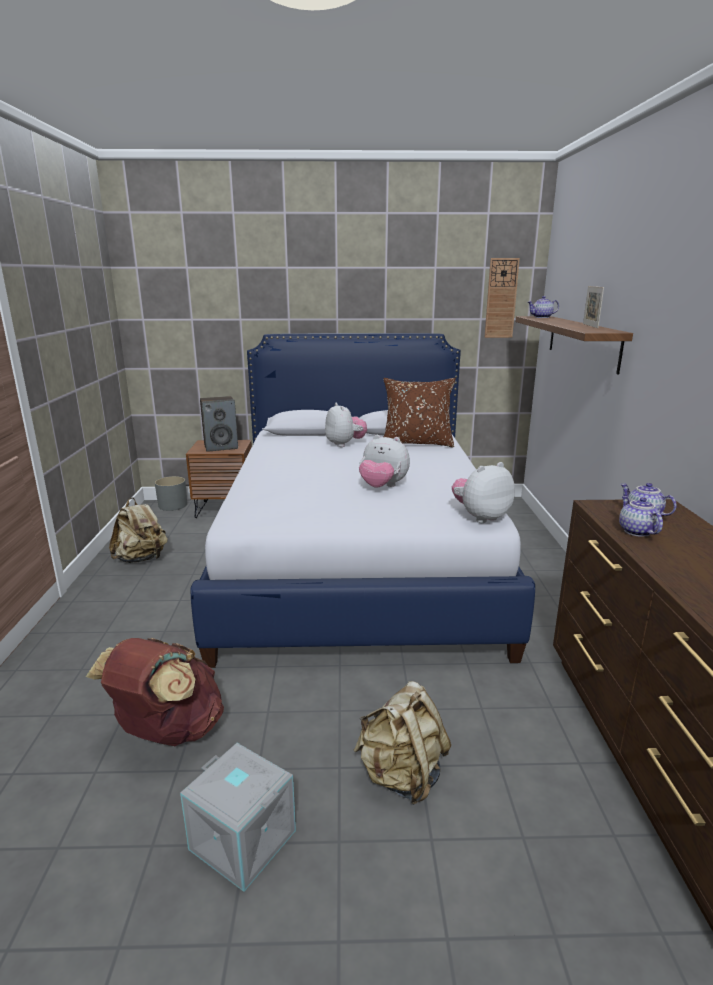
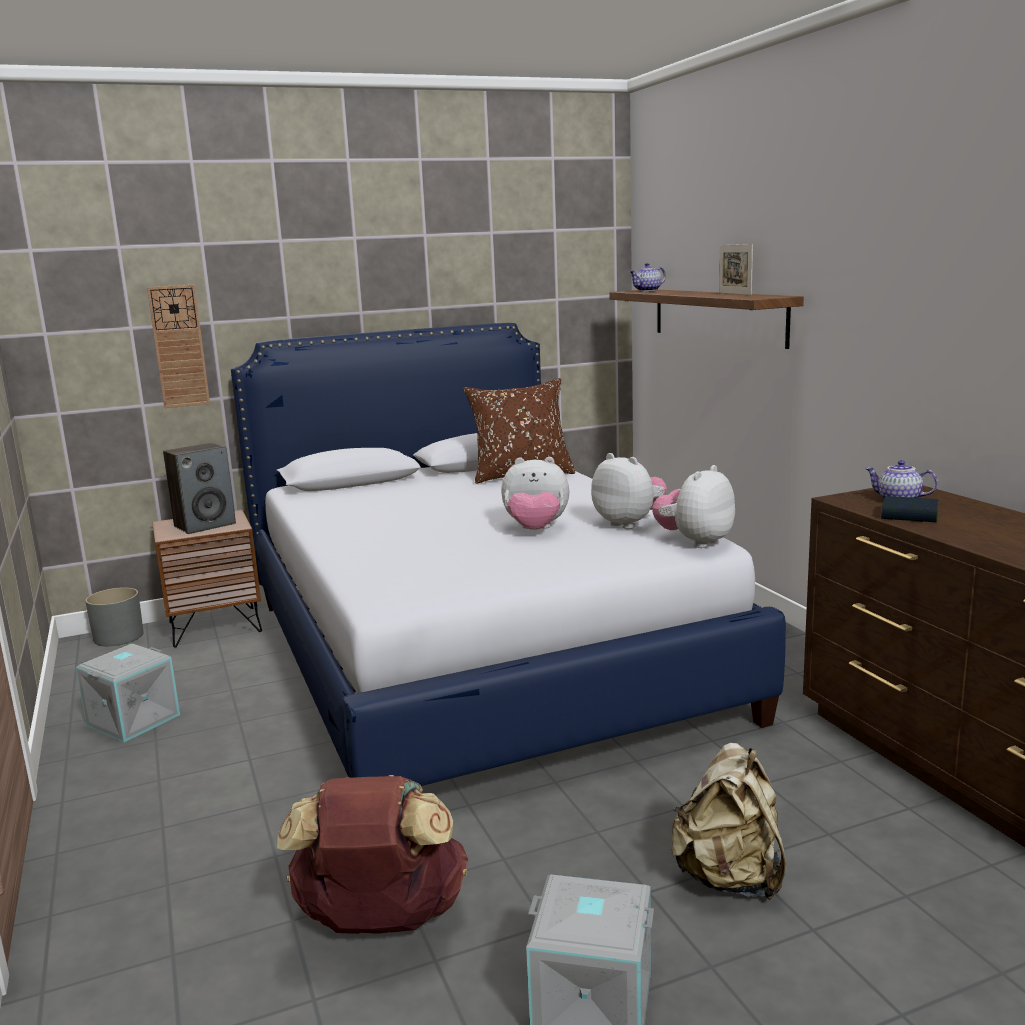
camera: 20 degrees left, 5 degrees down
(141, 559) = (133, 719): beige backpack -> grey storage box
(345, 444) = (423, 489): plush toy -> plush toy (629, 523)
(501, 298) = (580, 270): wall clock -> wall clock (179, 346)
(635, 531) = (909, 516): teapot -> book

